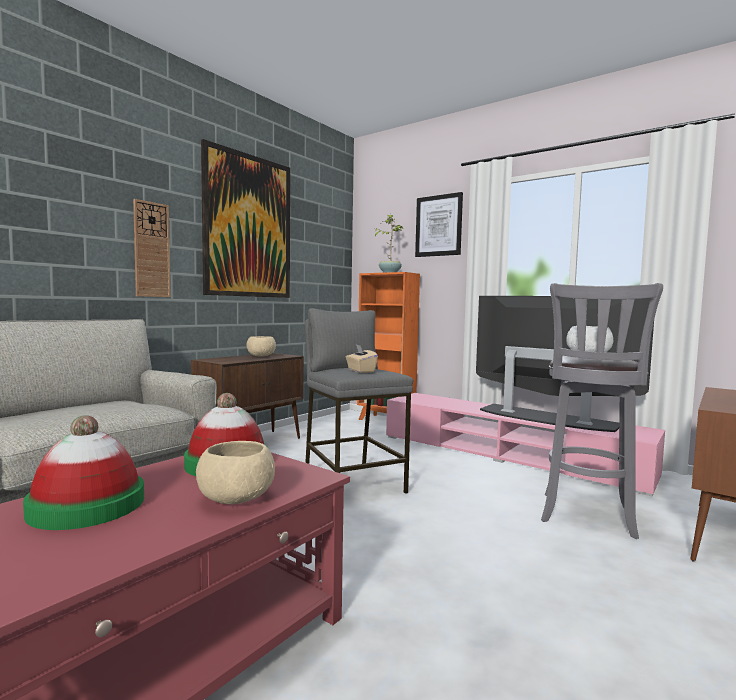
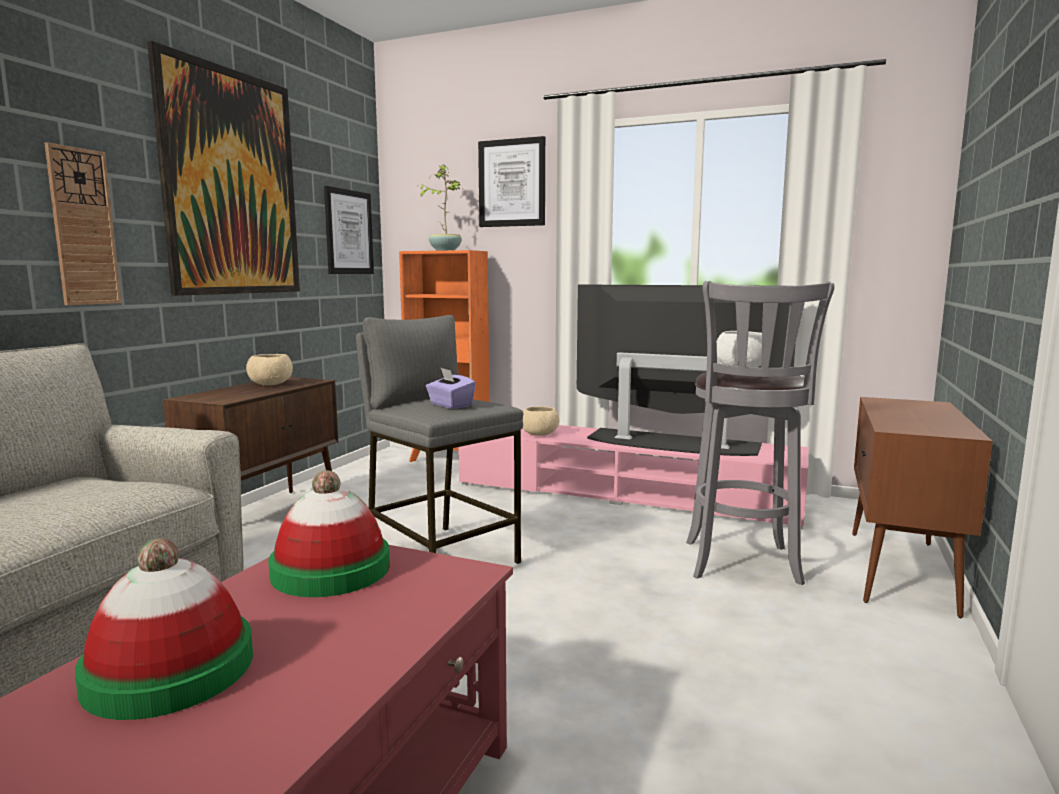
camera: 15 degrees left, 5 degrees up
(236, 498) = (386, 623): beige bowl -> beige bowl (539, 434)
(328, 261) = (348, 232): none -> picture
(360, 371) = (450, 405): beige tissue box -> purple tissue box

